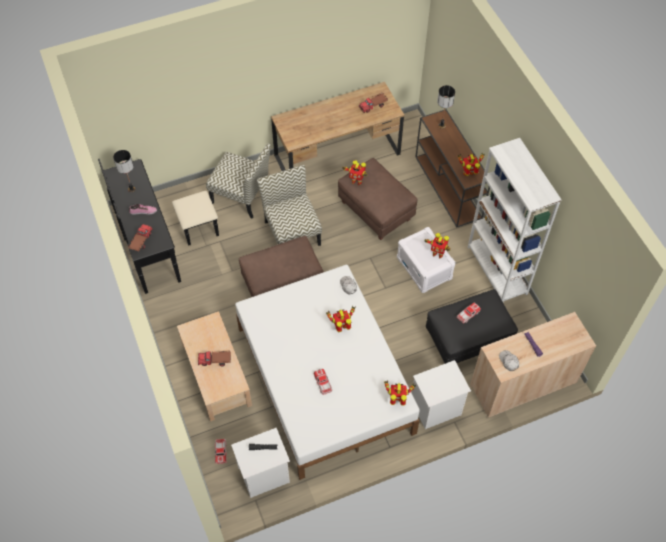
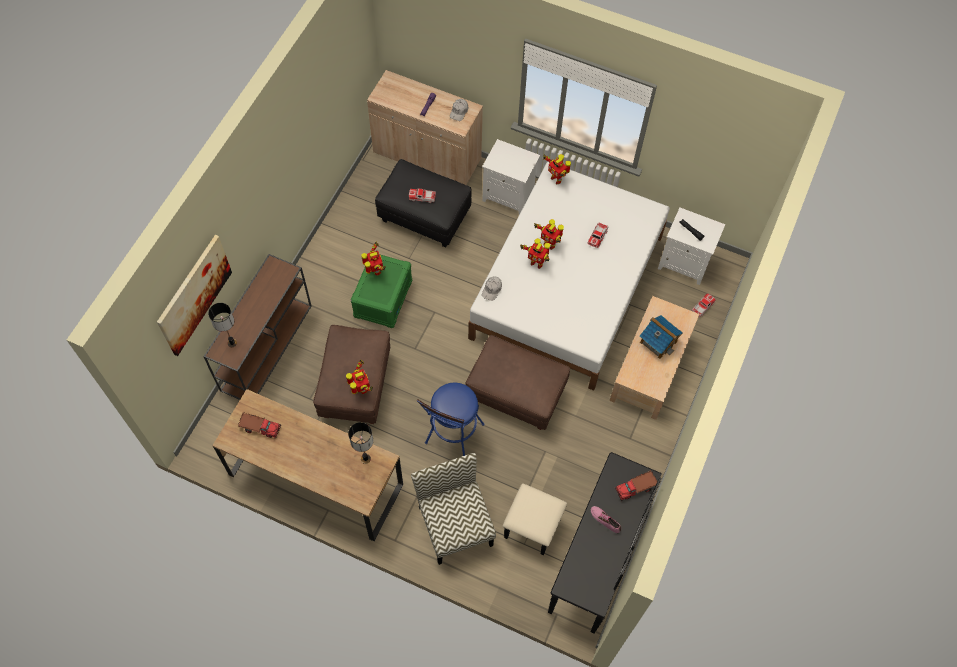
camera: 135 degrees left, 5 degrees up
(131, 189) = (594, 559): table lamp -> table lamp (366, 458)
(215, 360) = (658, 341): toy truck -> toy house
(291, 232) = (452, 438): chair -> blue stool
(424, 268) = (383, 298): white storage box -> green storage box
(463, 74) = (194, 295): none -> picture
(468, 174) = (277, 276): toy robot -> toy robot (549, 244)
(497, 270) = (331, 243): white bookcase -> none

